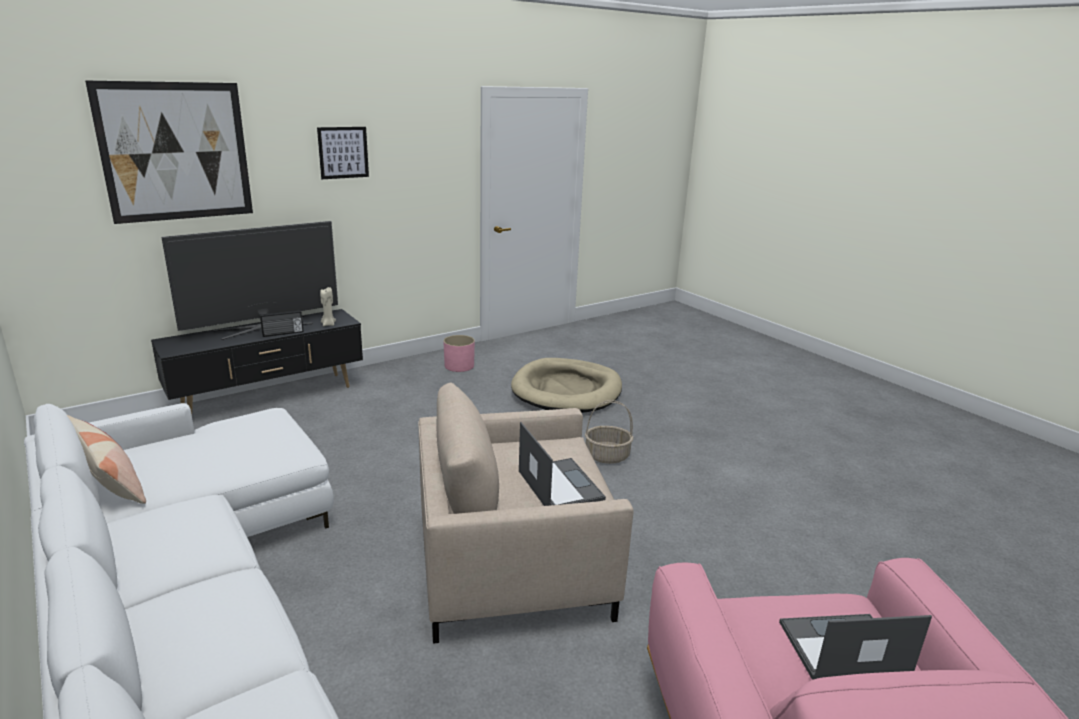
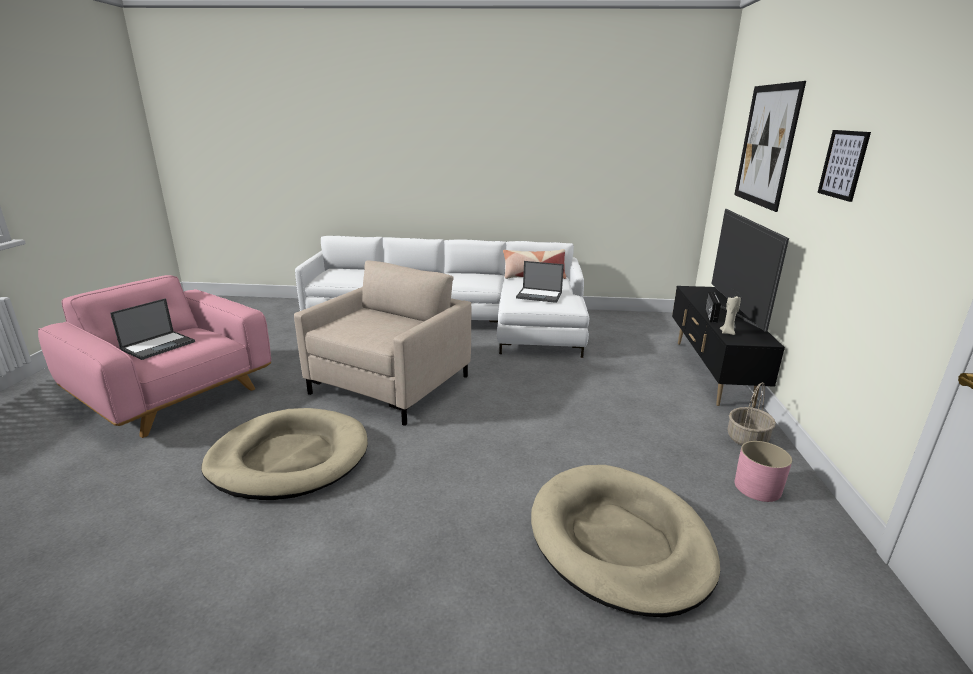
camera: 130 degrees right, 0 degrees up
(559, 484) = (355, 323): laptop -> laptop (540, 295)
(607, 456) = (444, 482): basket -> basket (747, 439)
(704, 541) = (289, 458): none -> beige dog bed

